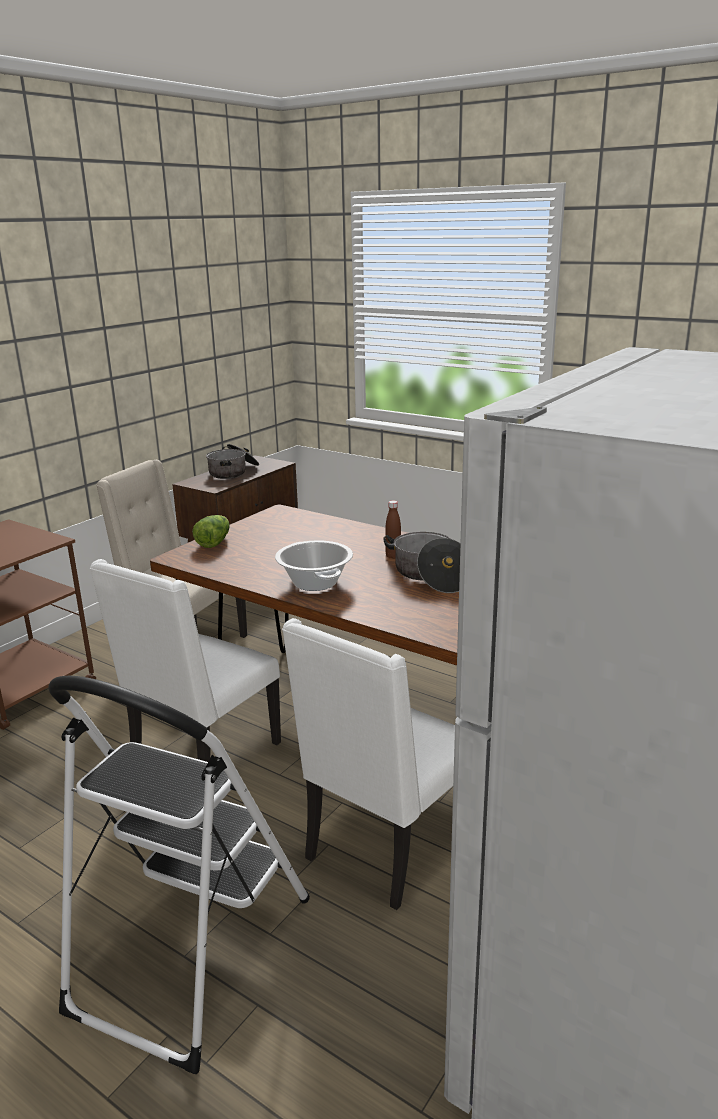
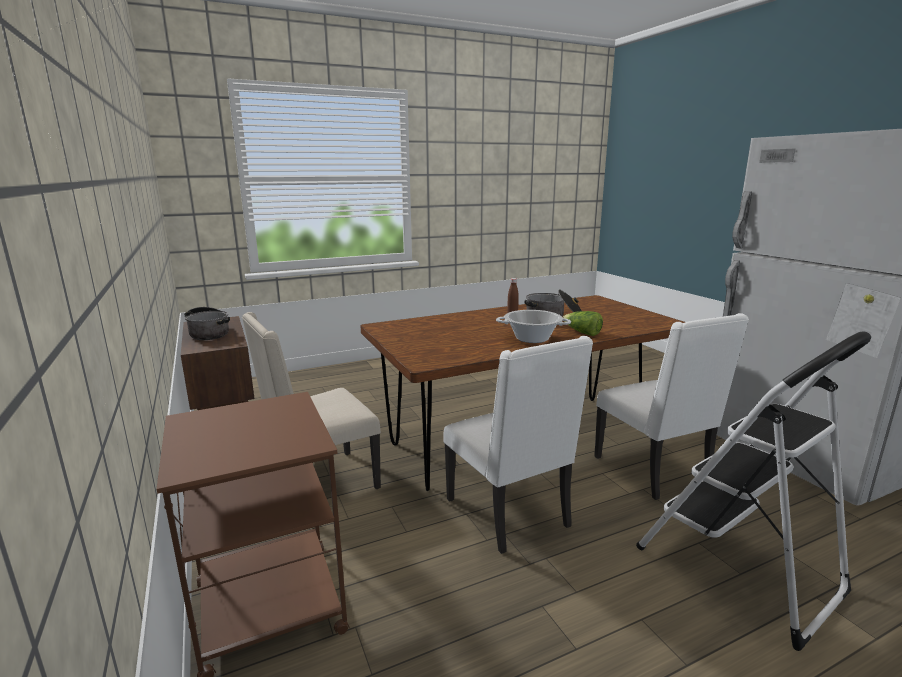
camera: 60 degrees left, 5 degrees down
(214, 542) = (409, 350): lettuce -> lettuce (582, 333)

